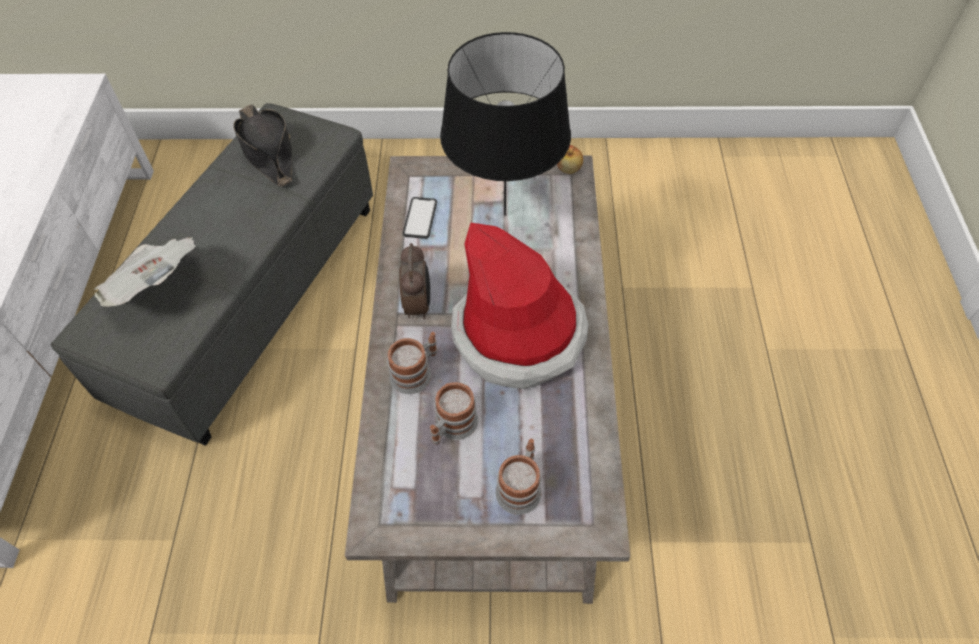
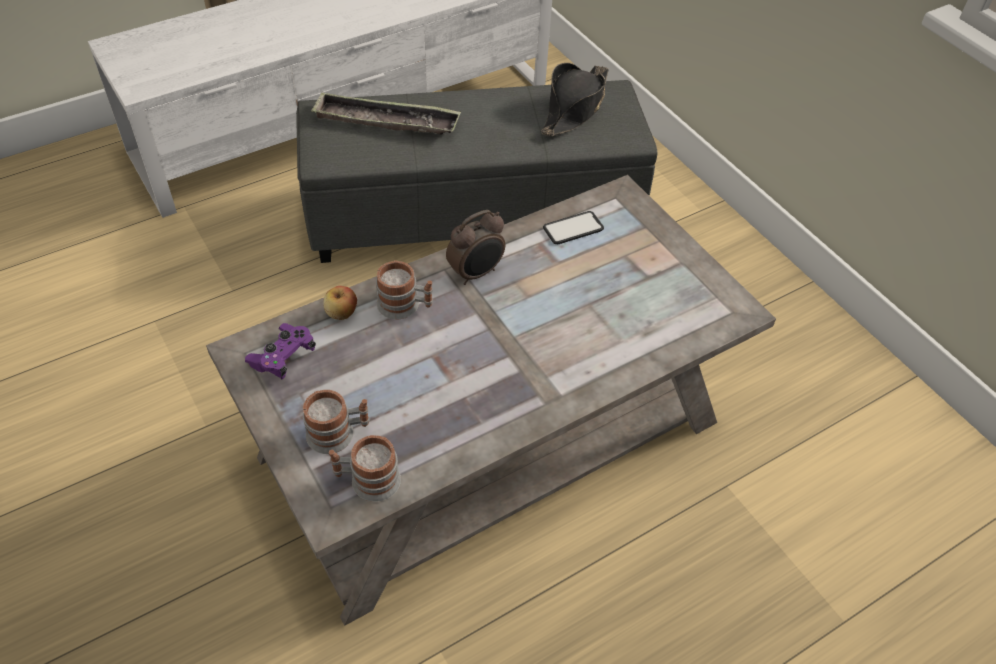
camera: 55 degrees right, 5 degrees down
(155, 286) = (386, 121): newspaper -> tray
(408, 494) = (283, 358): none -> purple game controller
(452, 427) = (366, 356): mug -> mug (367, 480)
(504, 215) = (631, 285): black table lamp -> none
(519, 334) = (500, 359): hat -> none
(568, 169) = (737, 307): apple -> apple (341, 313)

